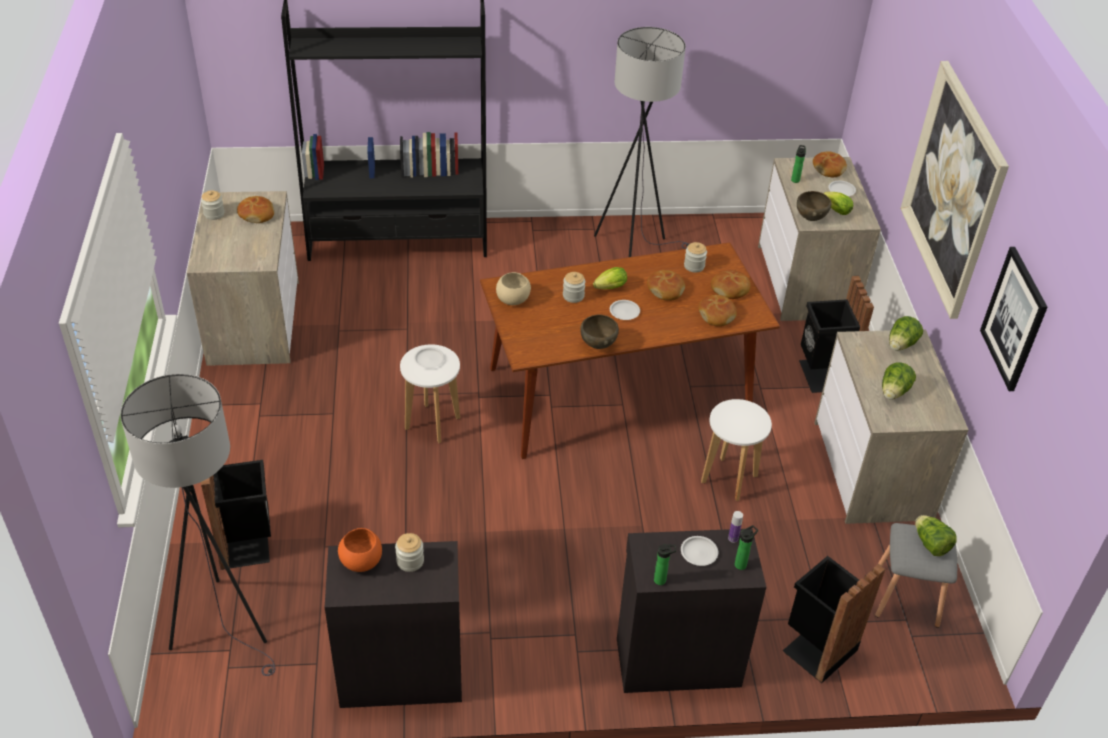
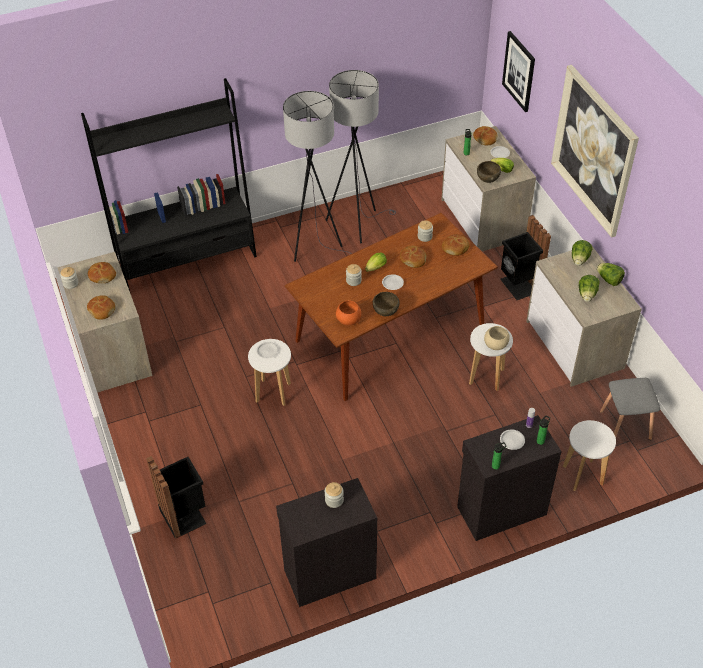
camera: 15 degrees left, 5 degrees up
(225, 625) = (197, 576): grey floor lamp -> grey floor lamp (316, 245)
(362, 560) = (303, 509): orange bowl -> orange bowl (349, 319)
(513, 300) = (314, 294): beige bowl -> beige bowl (496, 345)
(717, 315) = (454, 269): bread -> bread (102, 310)
(816, 648) = (583, 475): black trash can -> white stool
(930, 544) = (638, 389): lettuce -> lettuce (609, 280)
(1014, 319) = (663, 236): picture -> picture (519, 71)

